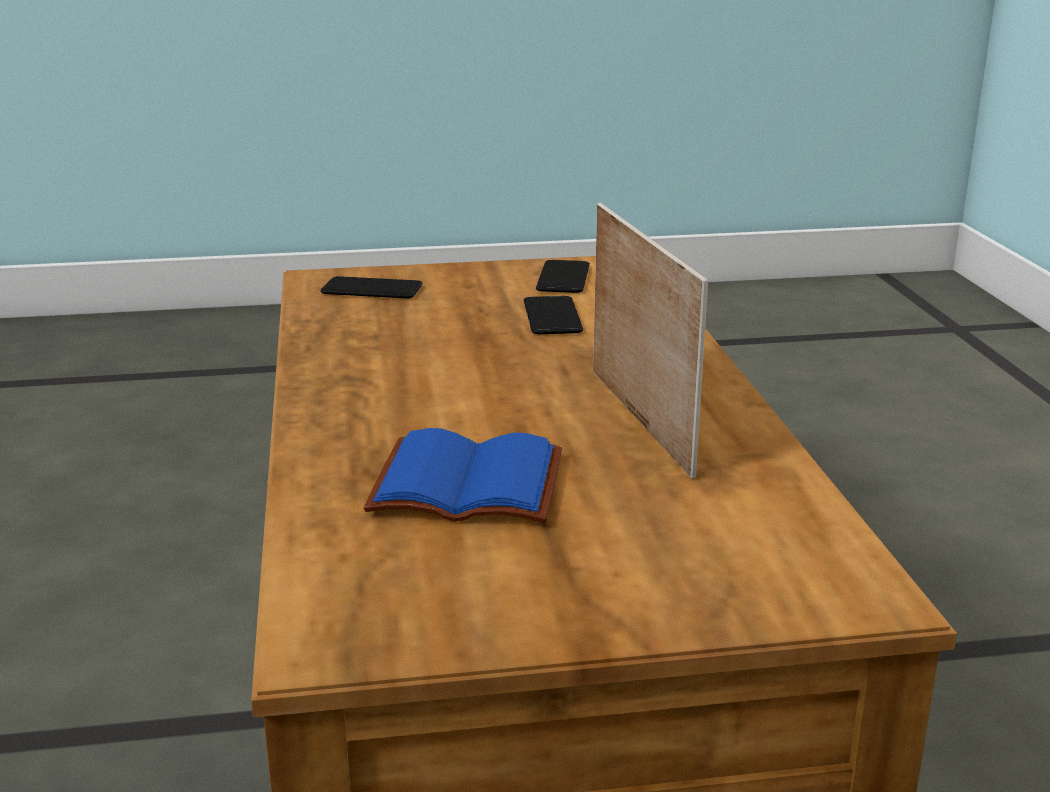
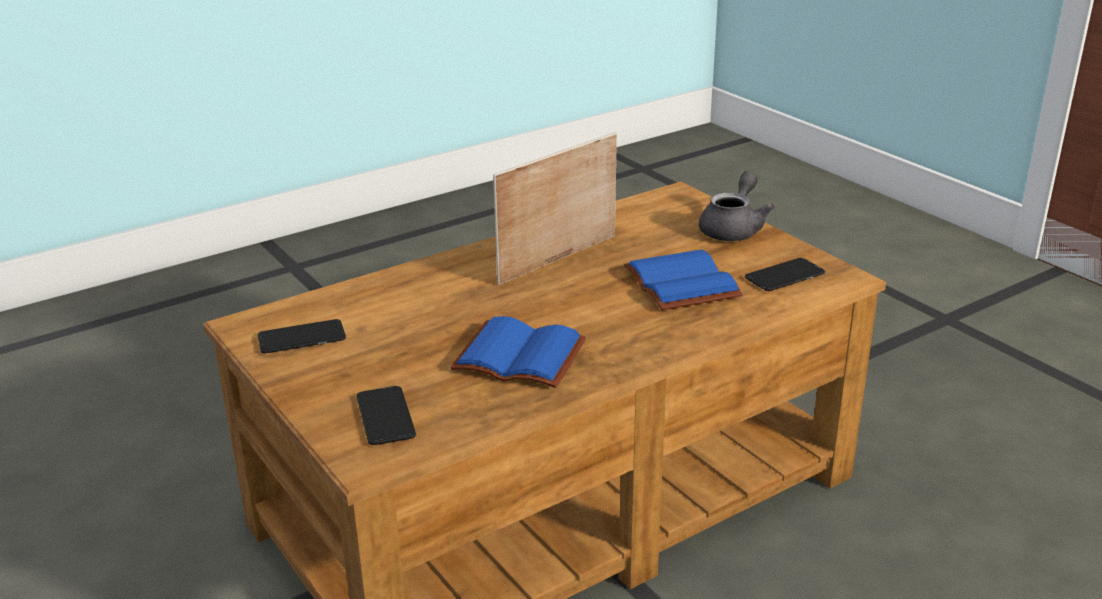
camera: 115 degrees left, 5 degrees up
(400, 350) = (516, 358): none -> blue book
(552, 317) = (403, 320): phone -> phone (784, 276)
(633, 600) = (733, 229): none -> grey teapot

